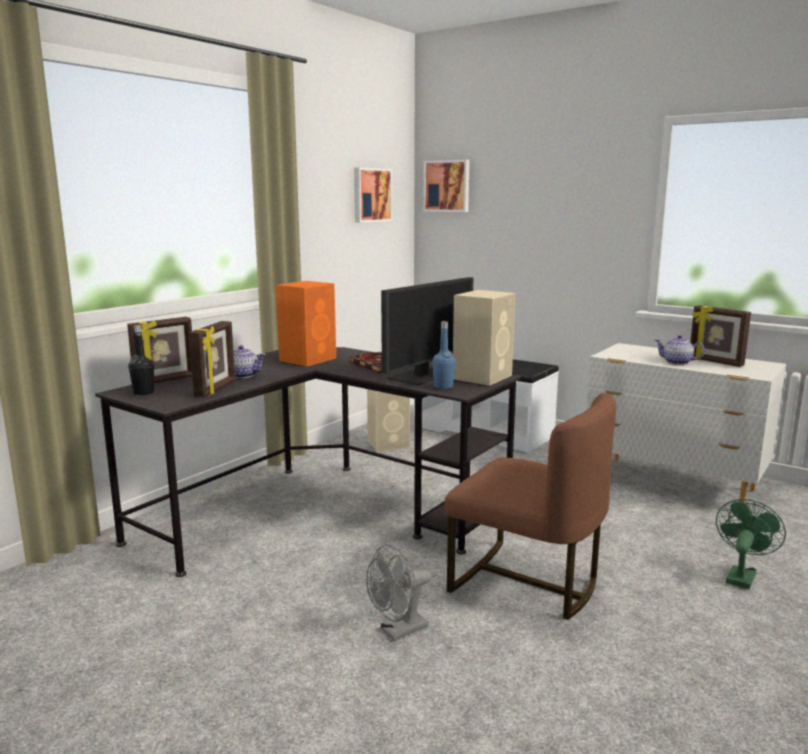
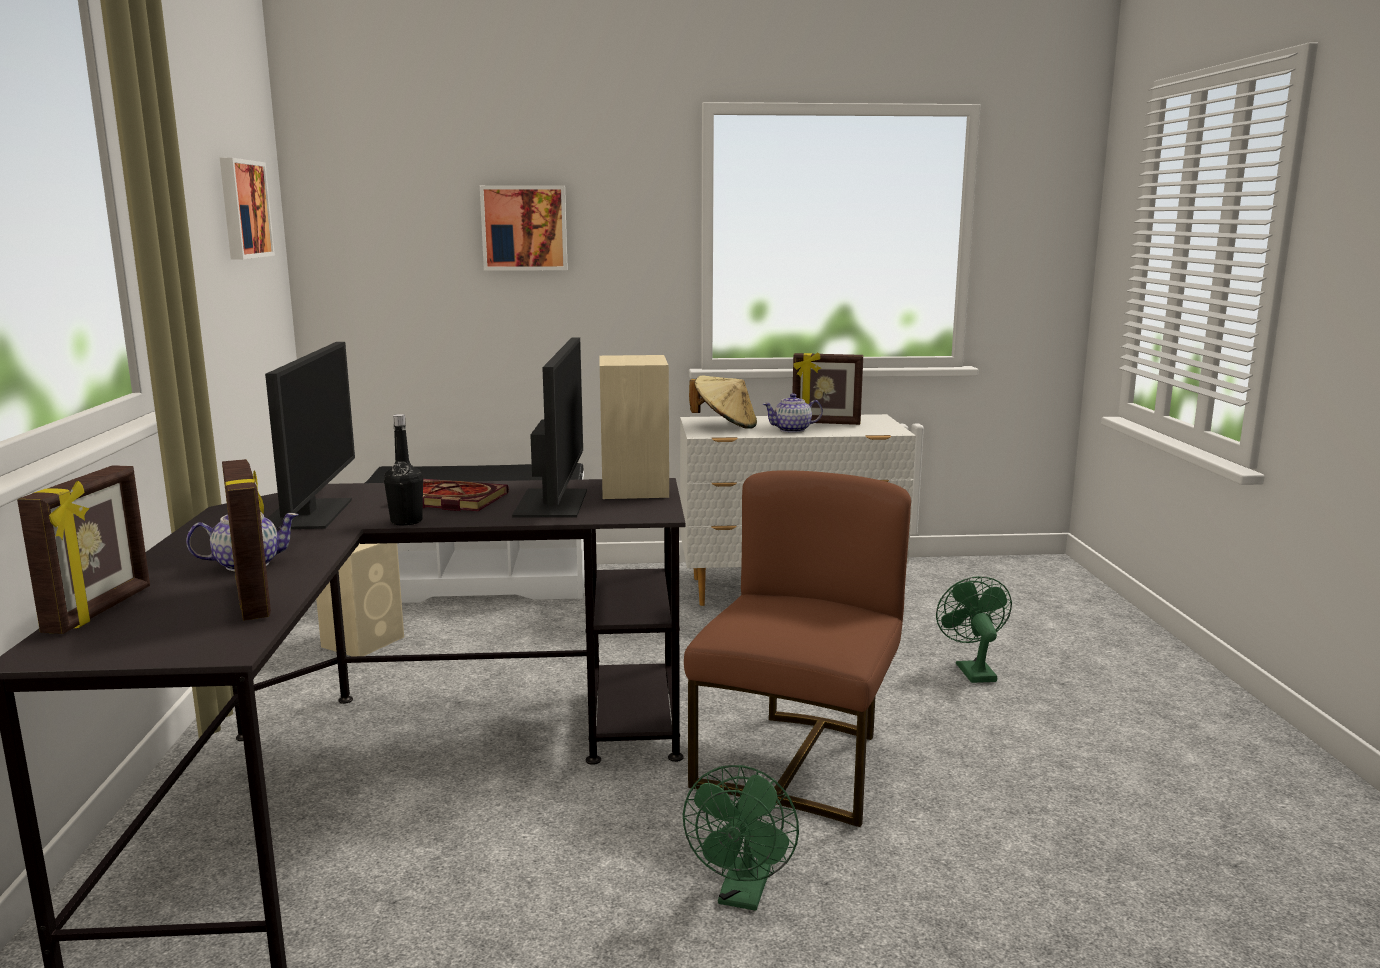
camera: 40 degrees left, 0 degrees up
(143, 393) = (105, 642): black bottle -> black bottle (406, 521)
(309, 359) = (307, 514): orange speaker -> monitor
(398, 631) = (743, 895): grey fan -> green fan
(443, 387) = (616, 512): blue bottle -> none
(447, 186) = (352, 194): picture -> picture (524, 228)
(526, 582) = (799, 763): brown chair -> brown chair turned 60 degrees counterclockwise
(634, 352) = (725, 426): none -> beige hat

